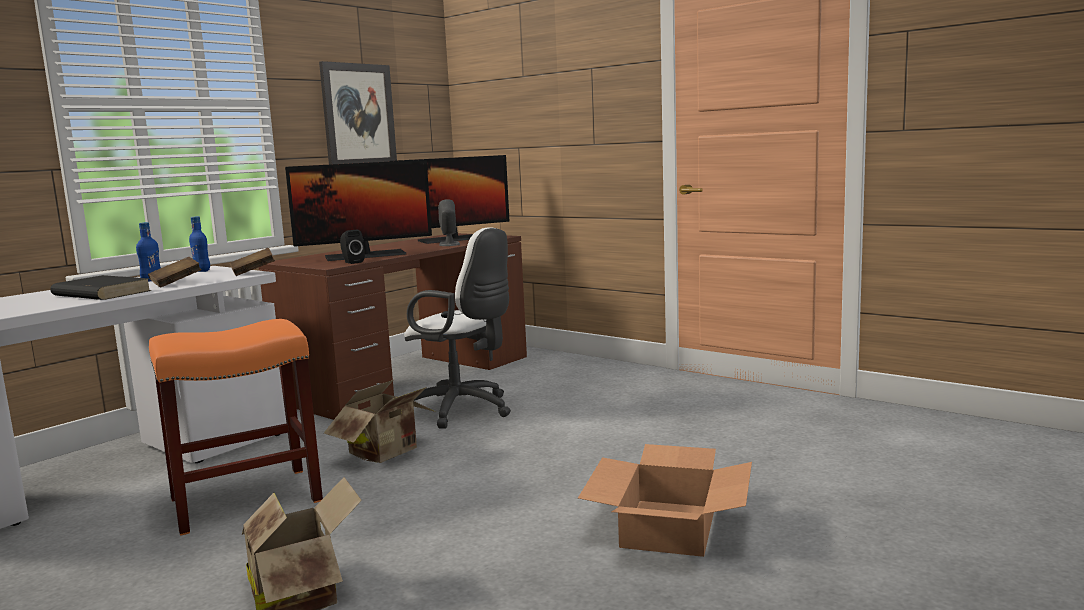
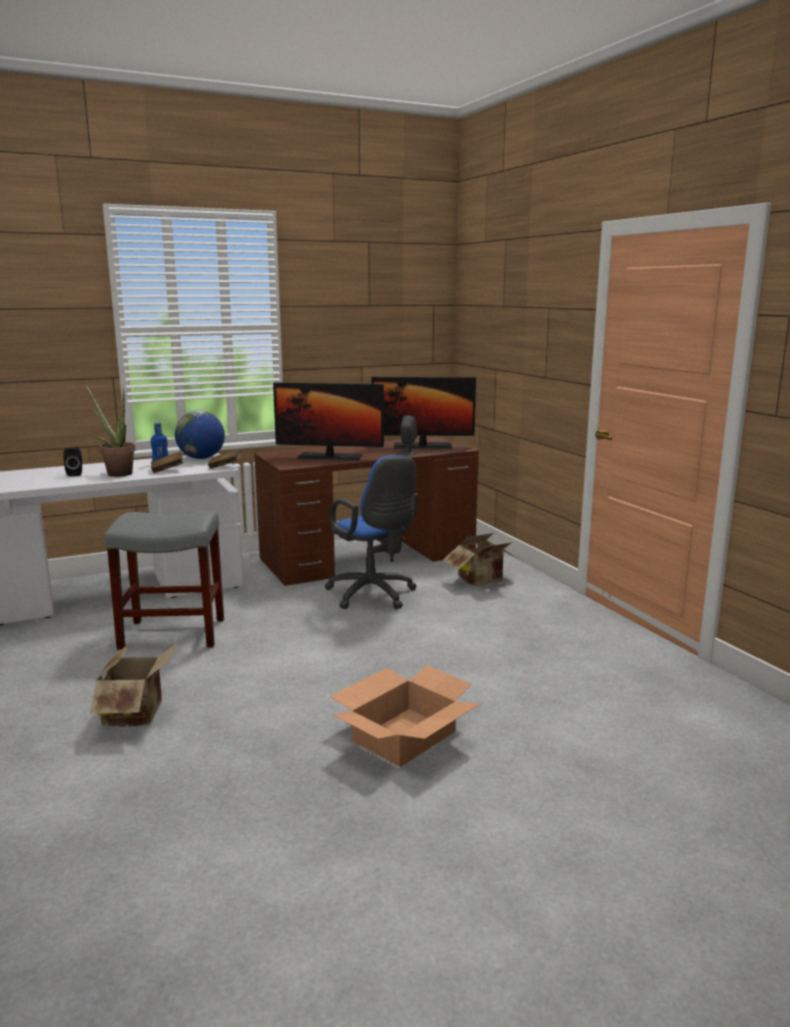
camera: 25 degrees right, 5 degrees up
(101, 293) = (116, 473): black book -> potted plant
(202, 271) = (201, 458): blue bottle -> globe
(244, 500) = (171, 634): orange stool -> grey stool
(352, 262) = (308, 464): black speaker -> black speaker (75, 474)
(358, 115) = (361, 334): picture -> none
(388, 453) = (288, 620): cardboard box -> cardboard box (483, 581)
(463, 410) = (374, 596): white office chair -> blue office chair

